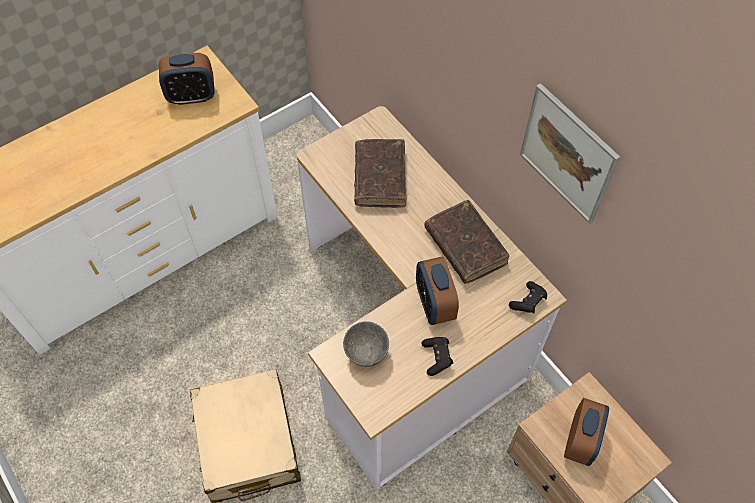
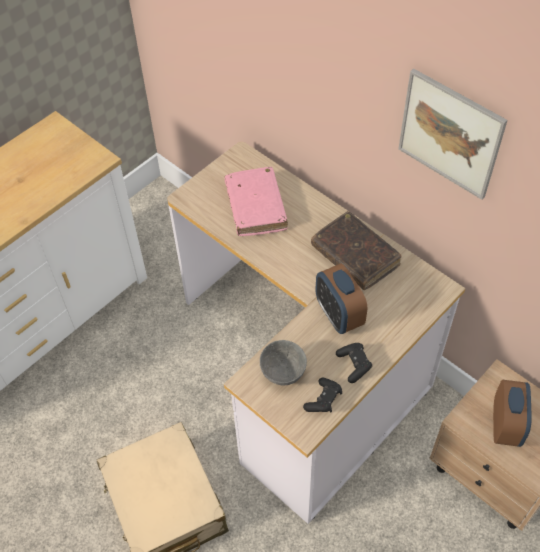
camera: 10 degrees left, 5 degrees down
(192, 96) = (50, 160): alarm clock -> none
(380, 178) = (255, 207): brown book -> pink book
(528, 302) = (429, 296): black game controller -> black game controller (323, 400)

